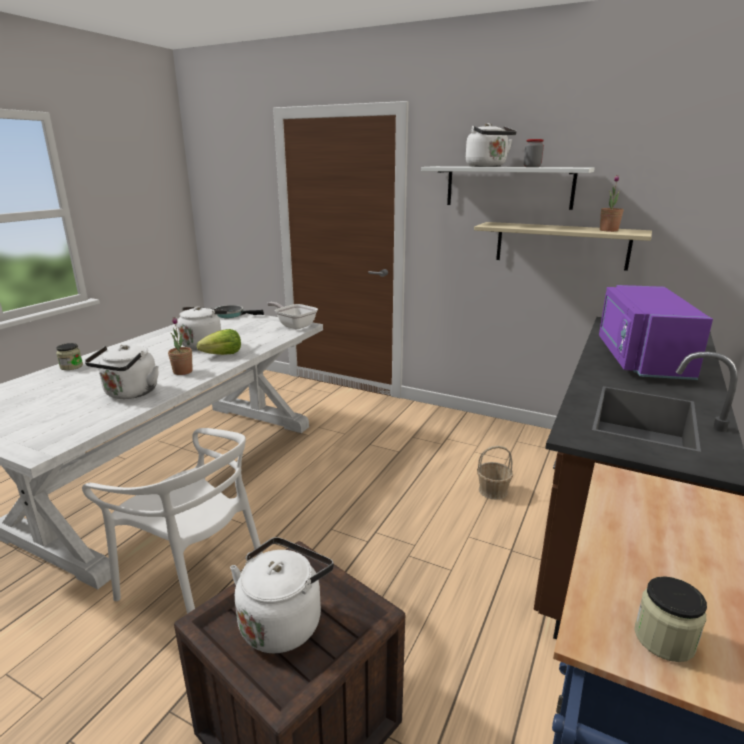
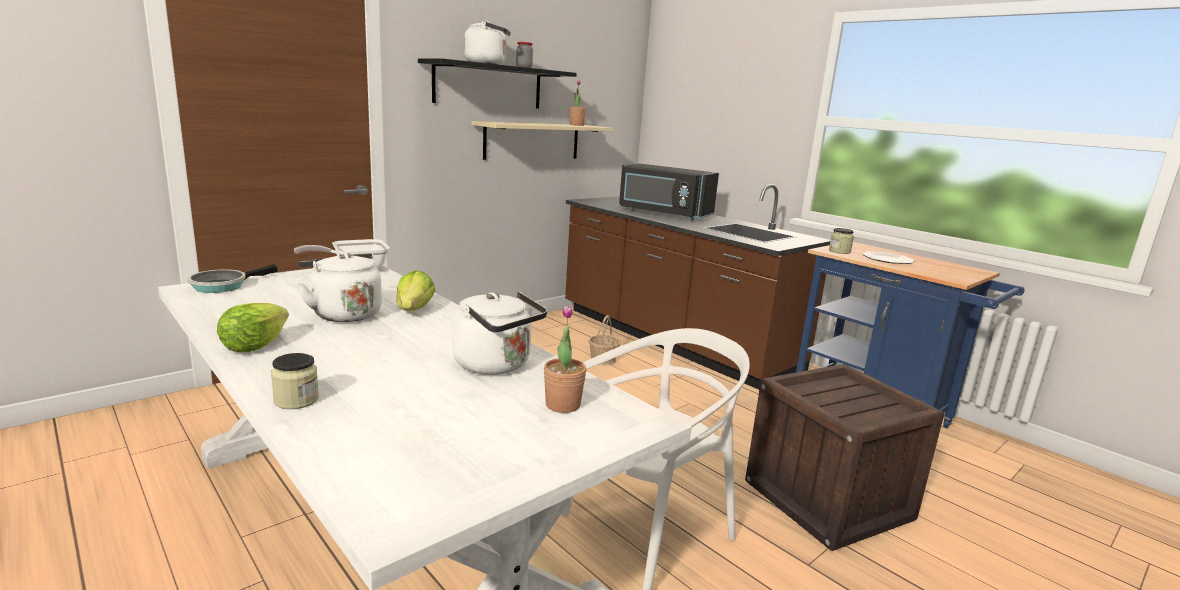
camera: 70 degrees left, 5 degrees down
(141, 343) = (254, 346): none -> lettuce
(183, 371) = (449, 334): potted plant -> potted plant (563, 405)
(283, 621) = (846, 401): white kettle -> none
(508, 187) = (488, 86): white shelf -> black shelf
(639, 359) = (663, 214): purple microwave -> black microwave
(653, 544) = (887, 259): none -> plate
(664, 639) = (952, 273): jar -> jar (839, 251)

